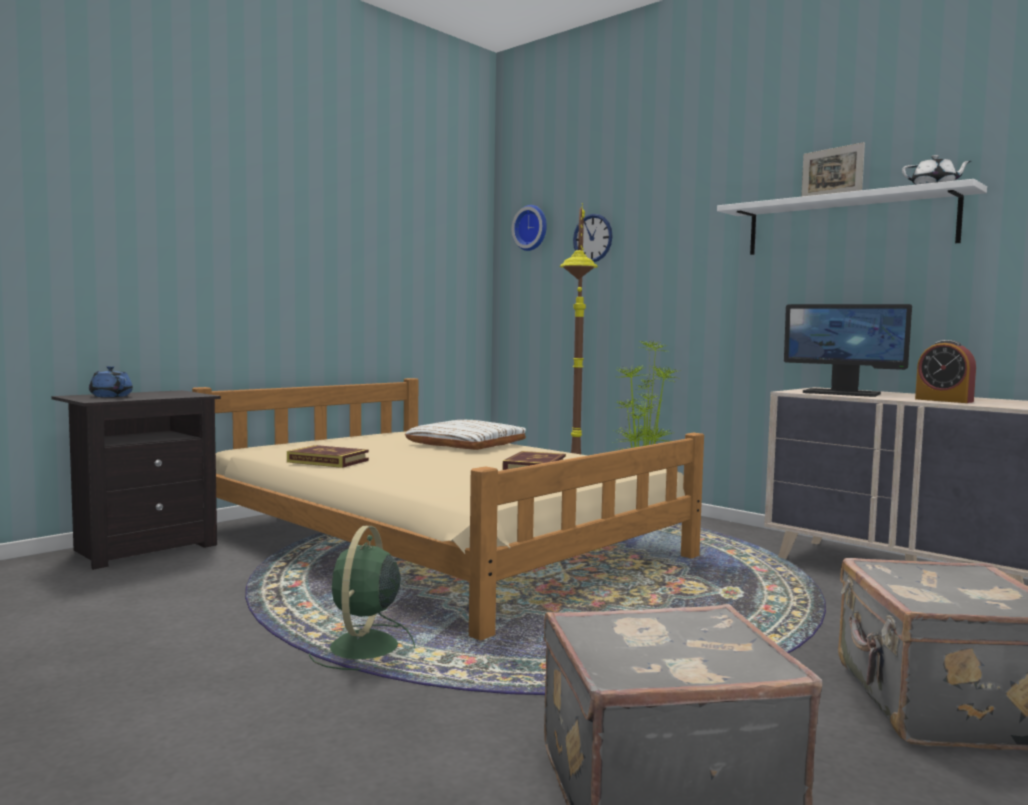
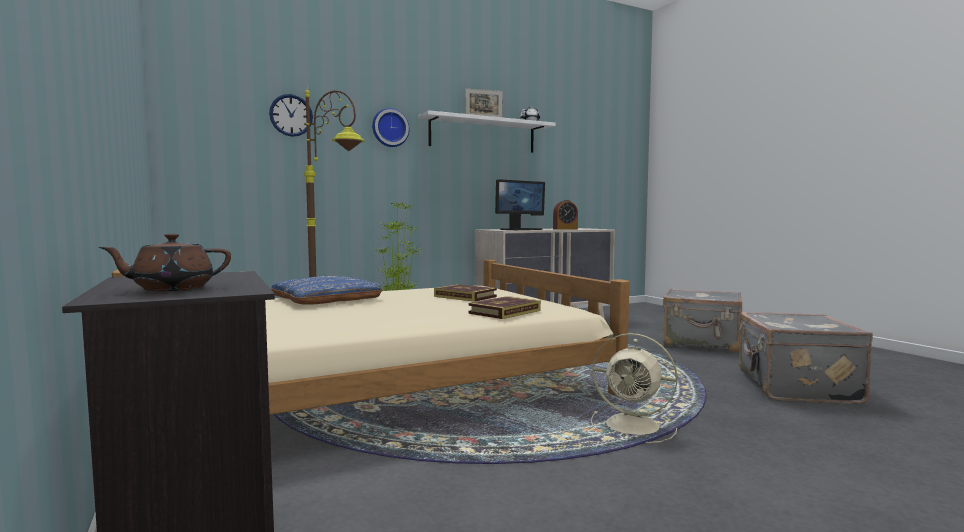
camera: 70 degrees left, 0 degrees up
(111, 396) = (172, 288): blue teapot -> brown teapot
(328, 461) = (360, 327): book -> book (505, 312)
(363, 649) = (635, 426): green fan -> beige fan
(466, 444) = (326, 299): white pillow -> blue pillow
(532, 228) = (211, 94): wall clock -> wall clock (390, 128)

